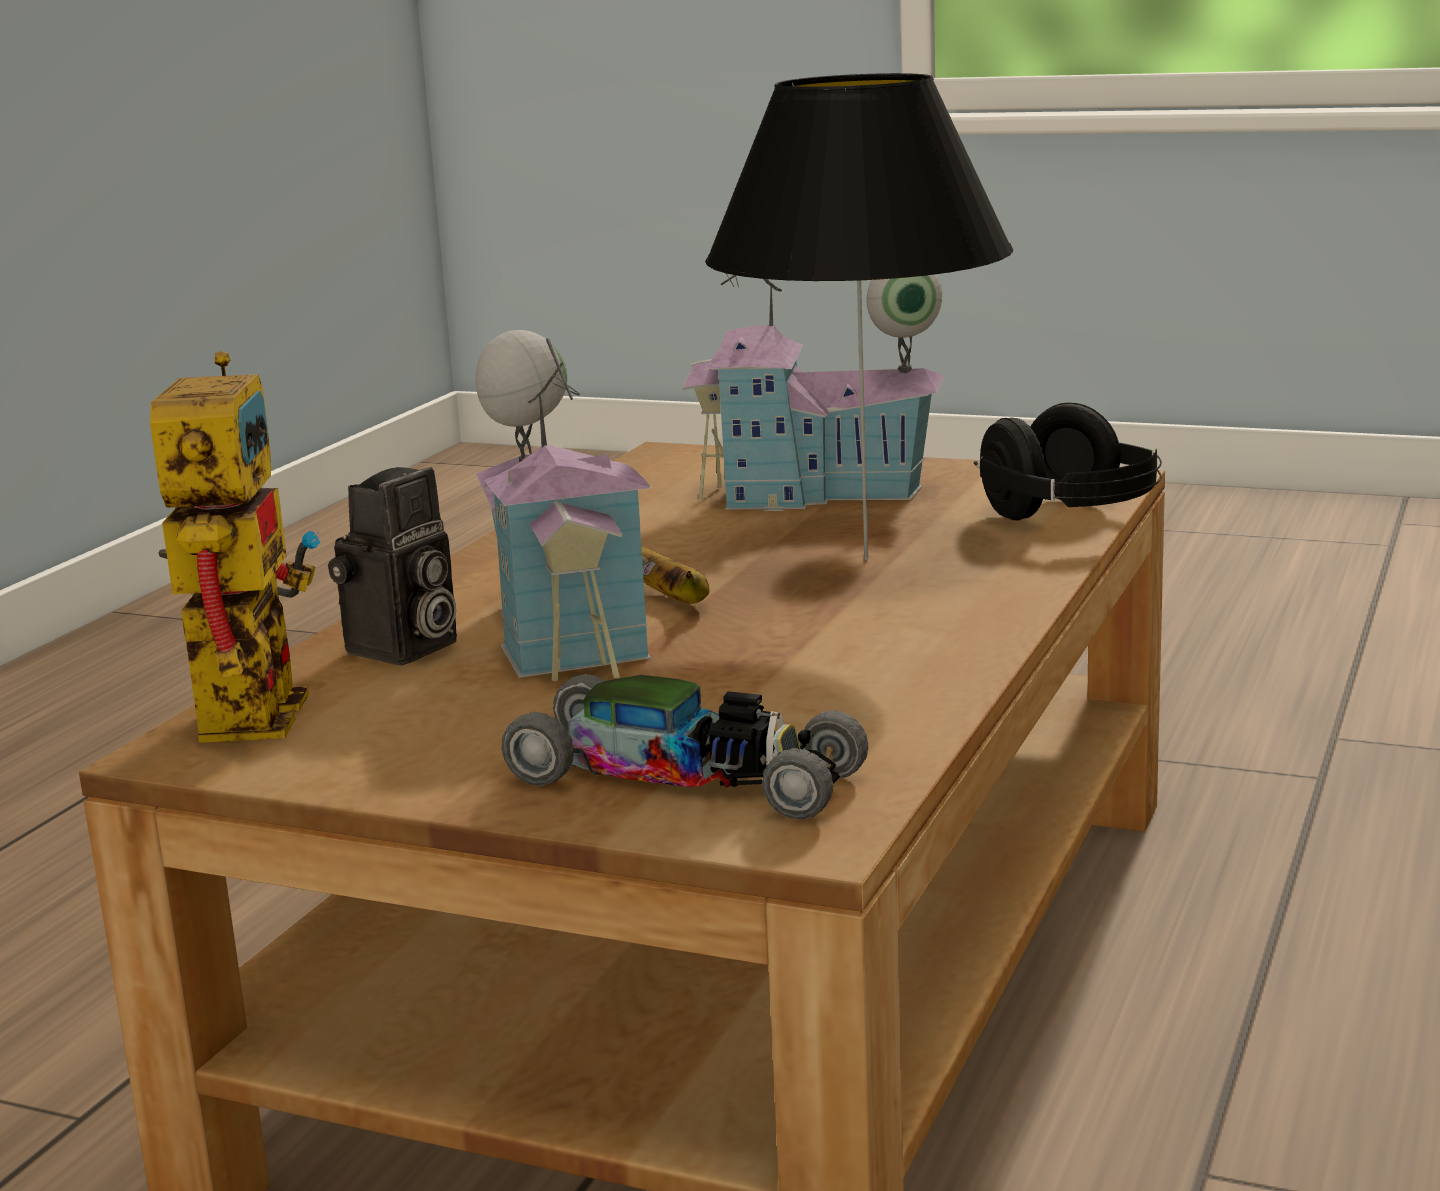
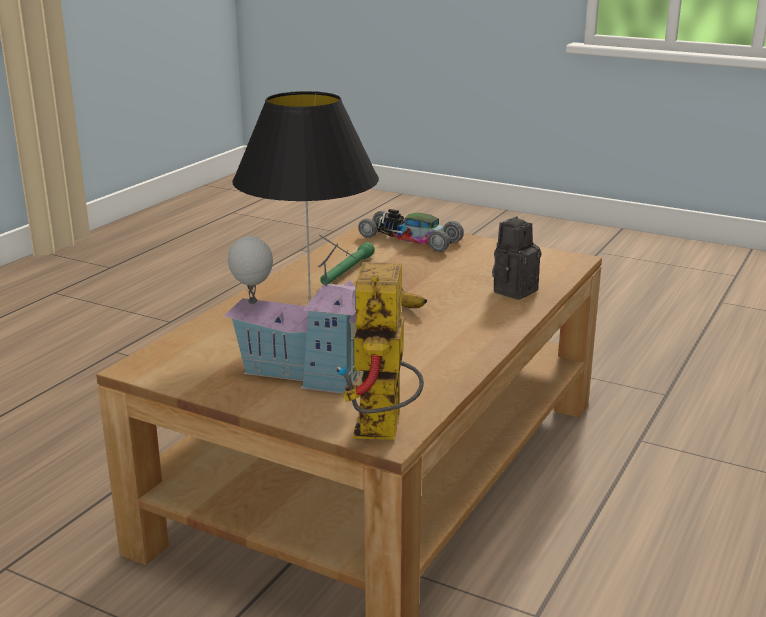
camera: 175 degrees left, 5 degrees up
(246, 706) = (561, 272): toy robot -> toy robot (383, 433)
(564, 633) = (450, 291): toy house -> none
(842, 660) = (347, 271): none -> green flashlight
(1070, 517) = (192, 337): black headphones -> none

